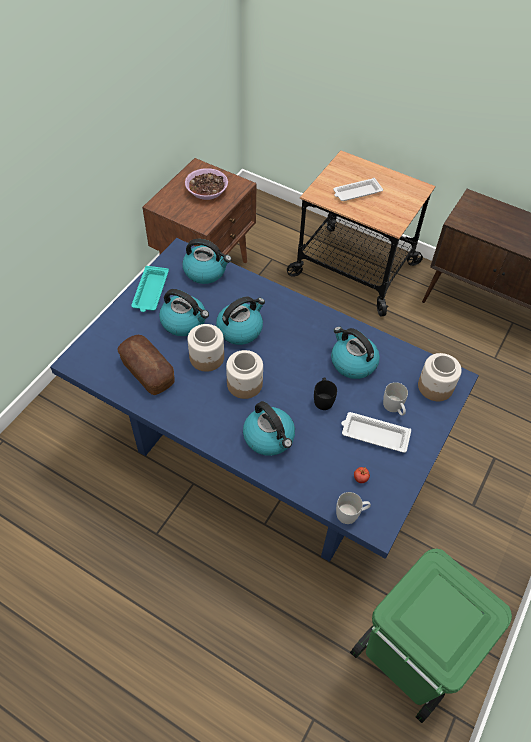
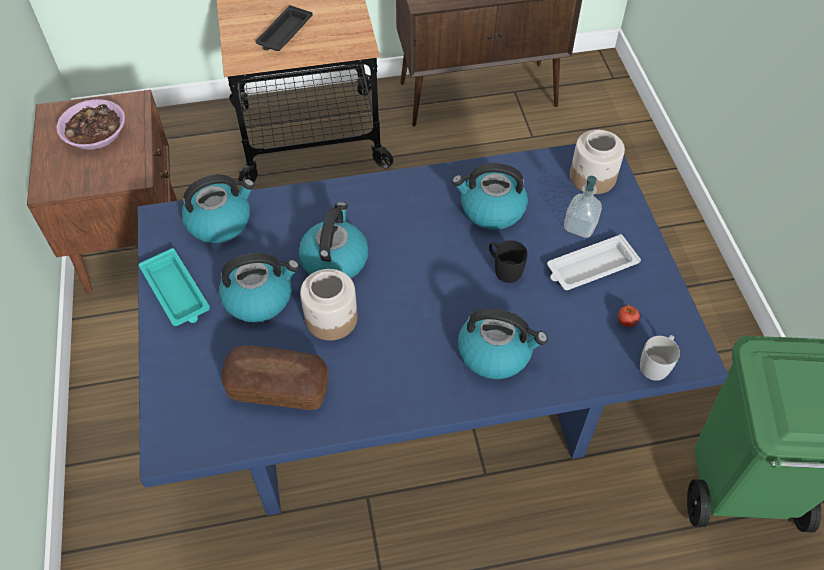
camera: 40 degrees left, 0 degrees up
(245, 384) = (407, 315): jar -> none
(356, 193) = (284, 33): white tray -> black tray
(394, 408) = (580, 226): white mug -> soap dispenser

